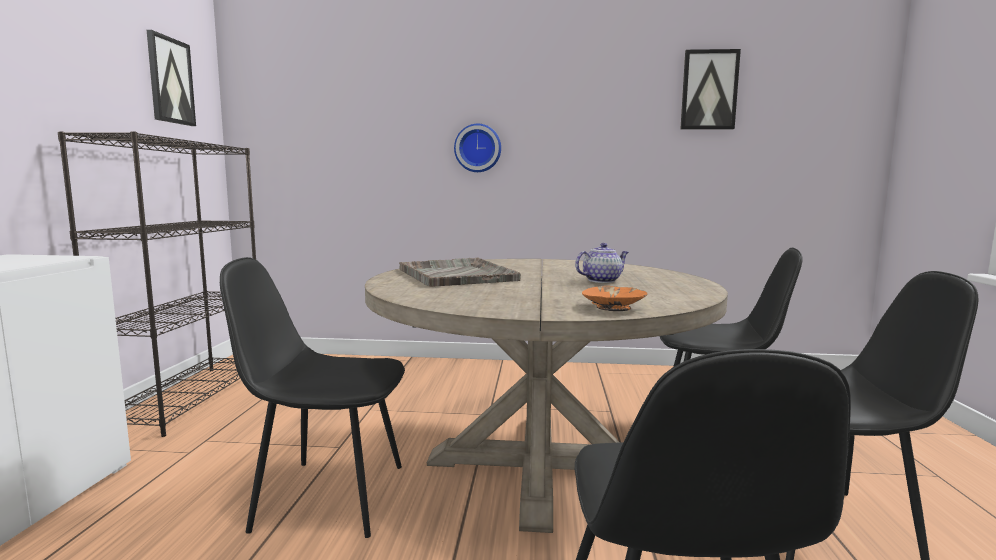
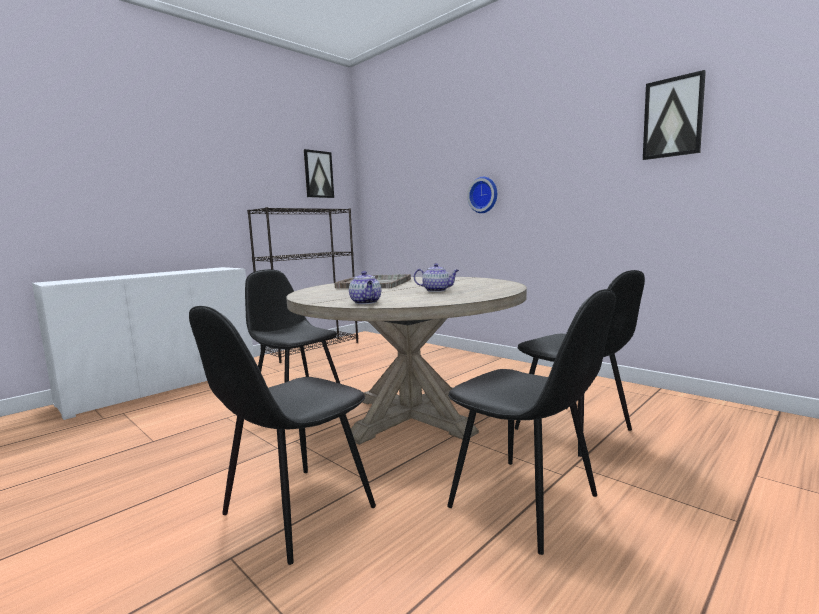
camera: 40 degrees right, 0 degrees up
(614, 307) = (366, 302): orange bowl -> teapot

